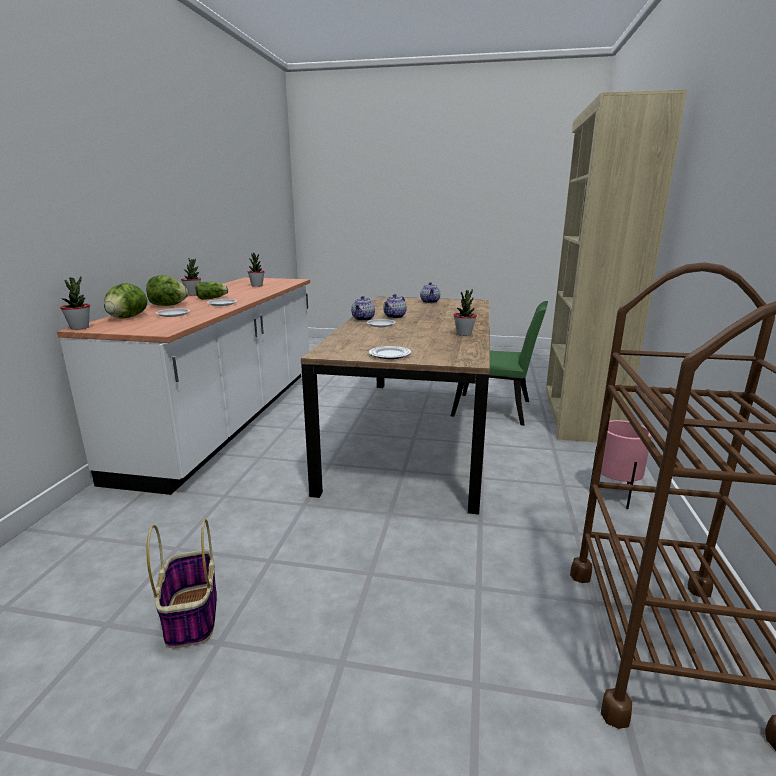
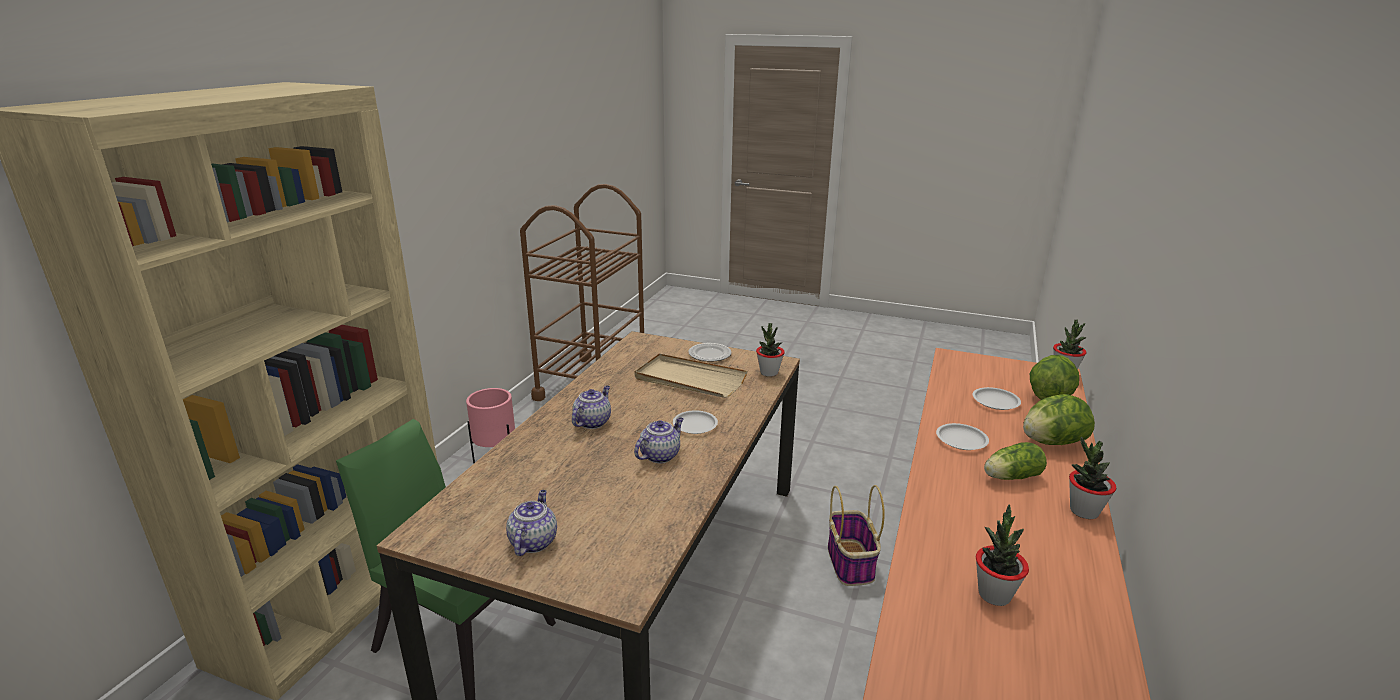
camera: 170 degrees left, 5 degrees up
(191, 615) = (851, 418): basket -> basket (851, 563)
(363, 319) = (717, 450): teapot -> teapot (592, 422)
(398, 340) = (689, 380): none -> beige tray
(464, 334) = (599, 387): potted plant -> potted plant (769, 373)

